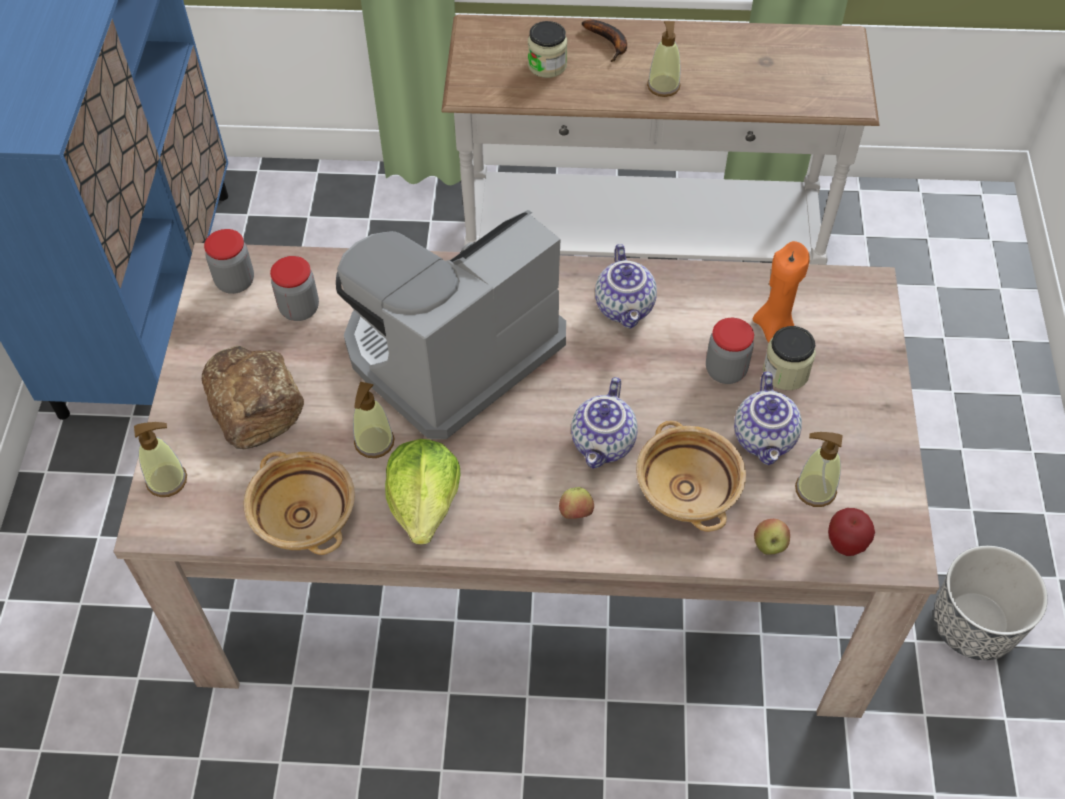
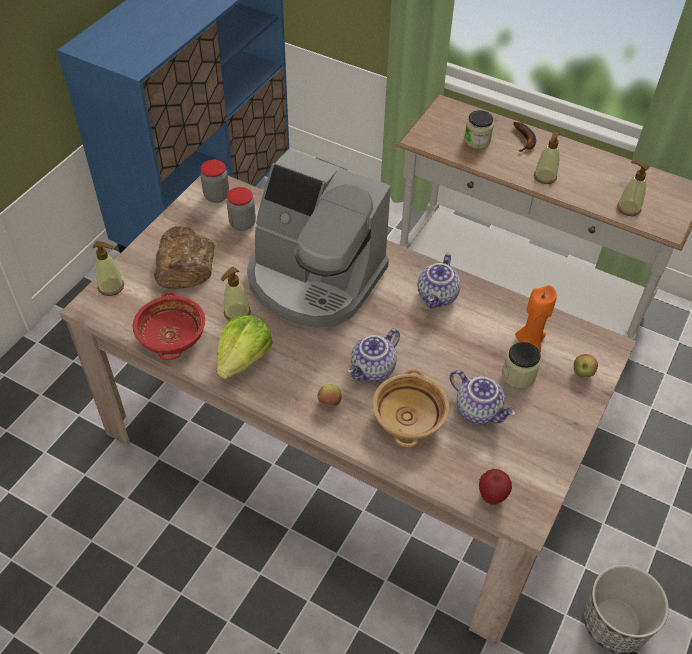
camera: 25 degrees right, 5 degrees down
(305, 516) = (172, 337): beige bowl -> red bowl
(450, 350) = (314, 280): coffee machine -> coffee machine turned 135 degrees counterclockwise
(725, 370) = (479, 358): jar -> none
(766, 439) = (479, 410): teapot -> teapot turned 75 degrees counterclockwise
(769, 546) = (440, 474): apple -> apple (582, 373)
(815, 490) = (492, 454): soap dispenser -> soap dispenser (628, 208)

